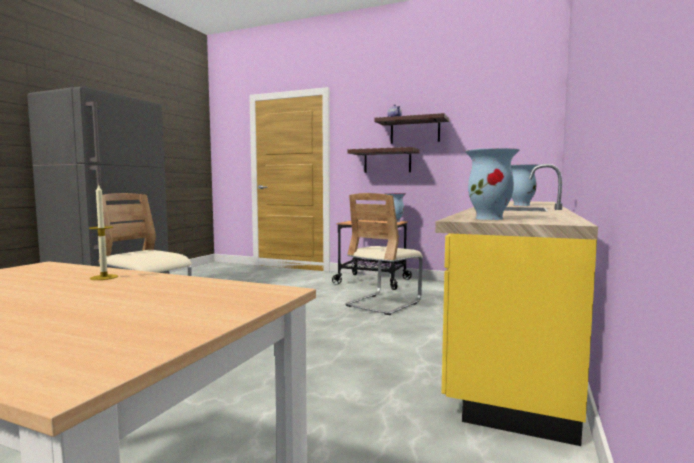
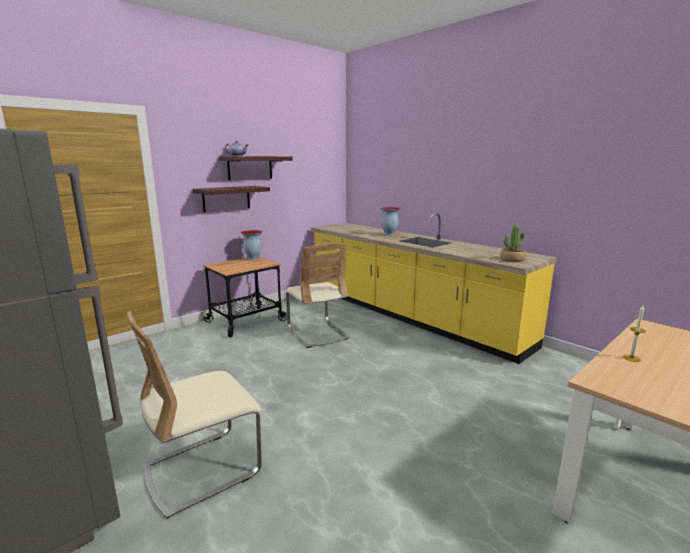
camera: 65 degrees left, 10 degrees up
(490, 218) = (512, 260): vase -> potted plant

